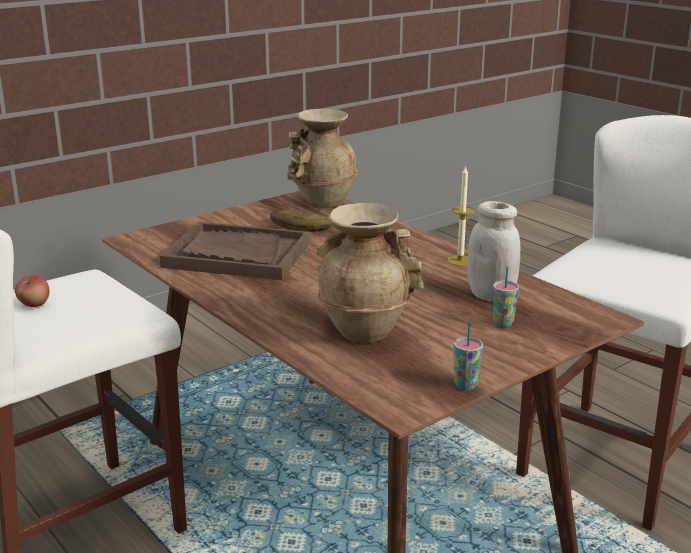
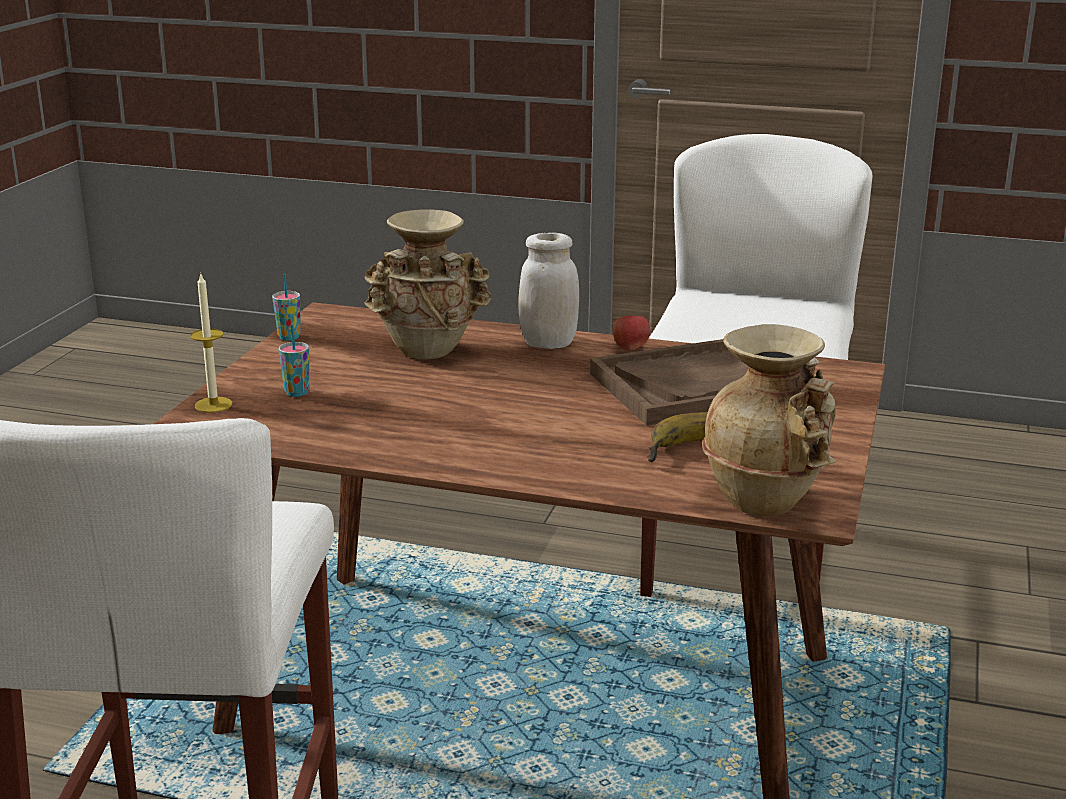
camera: 145 degrees right, 0 degrees up
(34, 305) = (774, 311): apple -> apple (630, 348)
(460, 260) = (420, 455): candle -> candle (213, 405)
(491, 295) = (336, 419): white jar -> white jar (548, 343)

